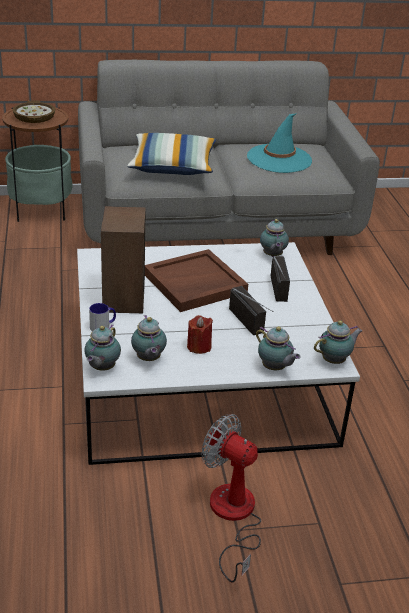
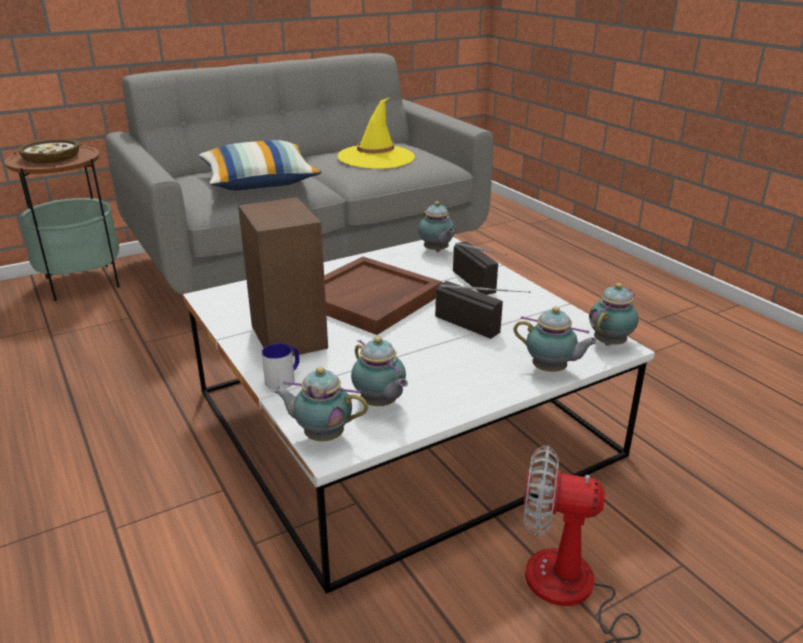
camera: 20 degrees left, 5 degrees down
(101, 368) = (321, 435): teapot -> teapot turned 105 degrees clockwise
(199, 347) = (435, 370): red candle -> none
(279, 159) = (376, 157): turquoise hat -> yellow hat

